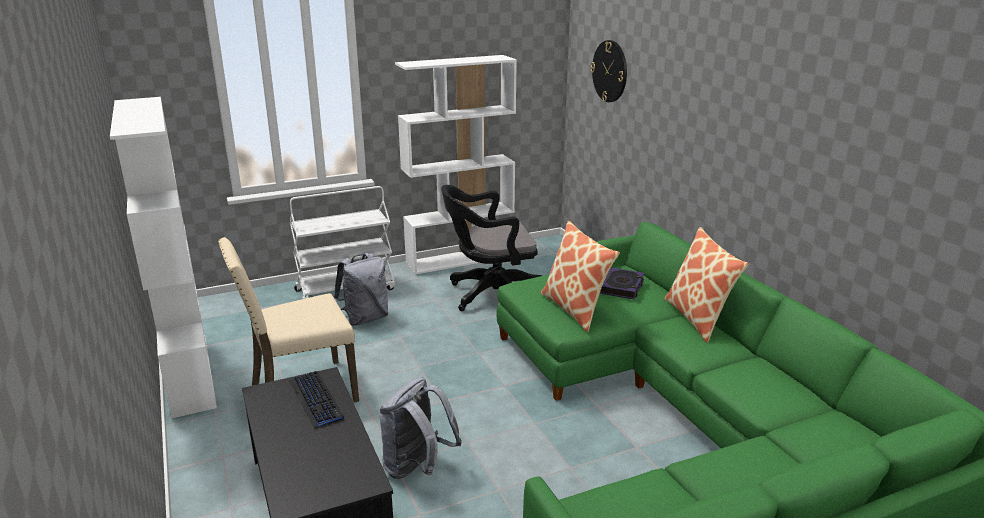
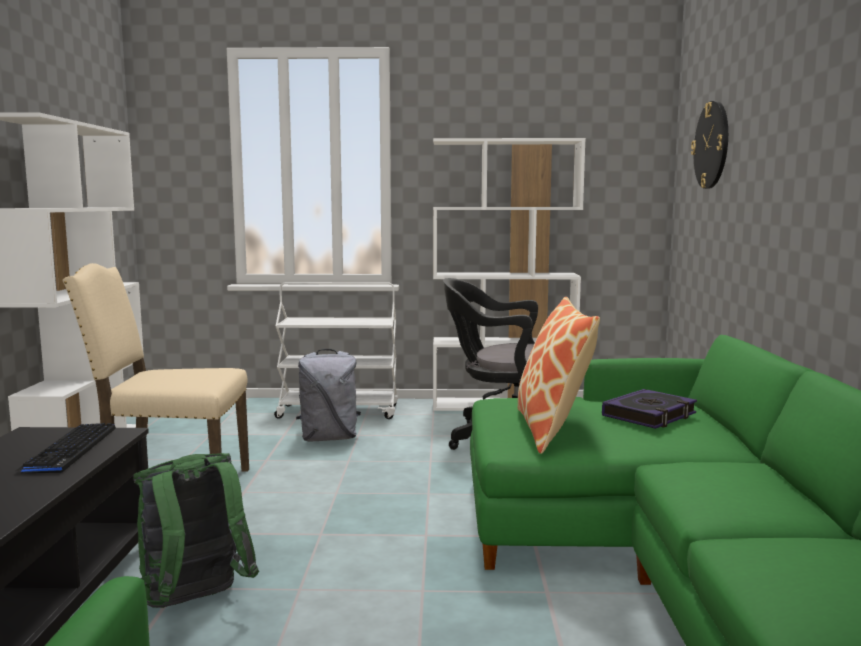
camera: 25 degrees right, 15 degrees down
(417, 468) = (195, 602): grey backpack -> green backpack
(698, 318) = (759, 467): pillow -> none

